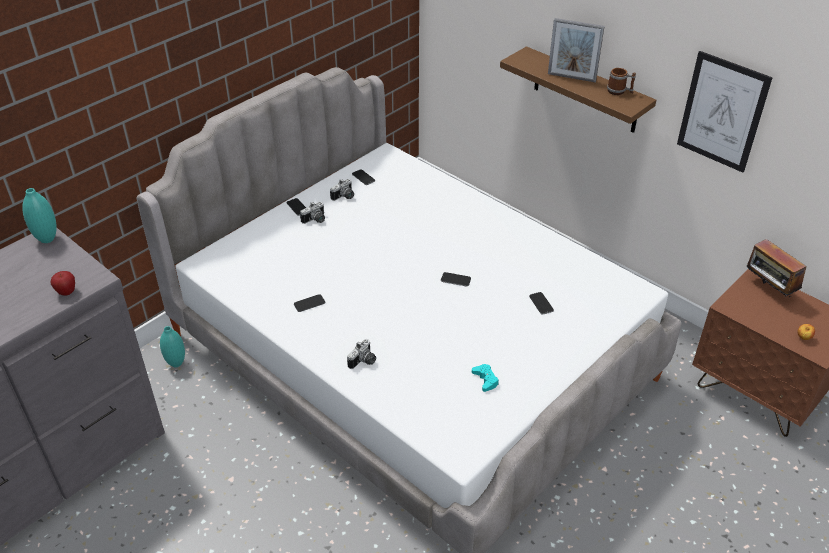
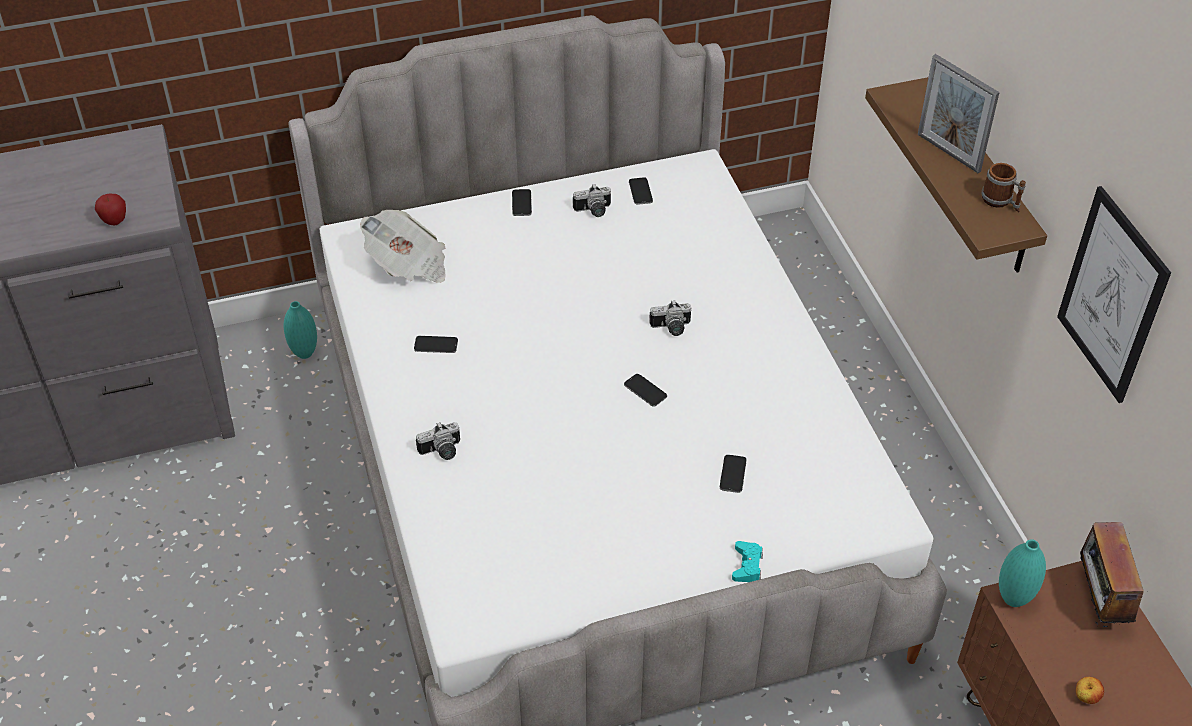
camera: 30 degrees right, 5 degrees up
(47, 239) = (142, 143): turquoise vase -> turquoise vase (1013, 599)
(253, 265) = (408, 265): none -> newspaper
(315, 220) = (530, 231): camera -> camera (671, 328)
(485, 380) = (571, 545): turquoise game controller -> turquoise game controller (747, 565)

